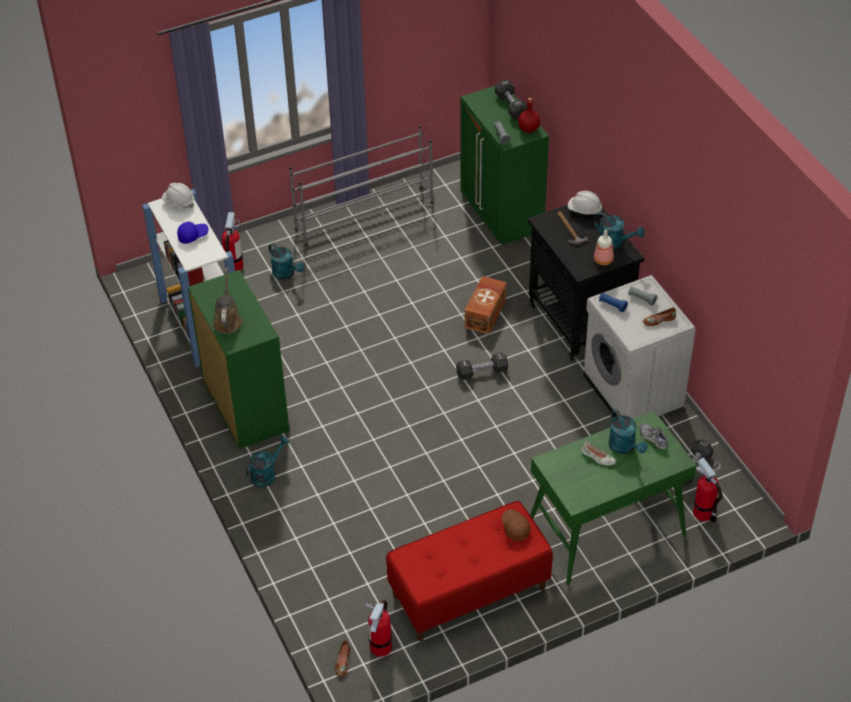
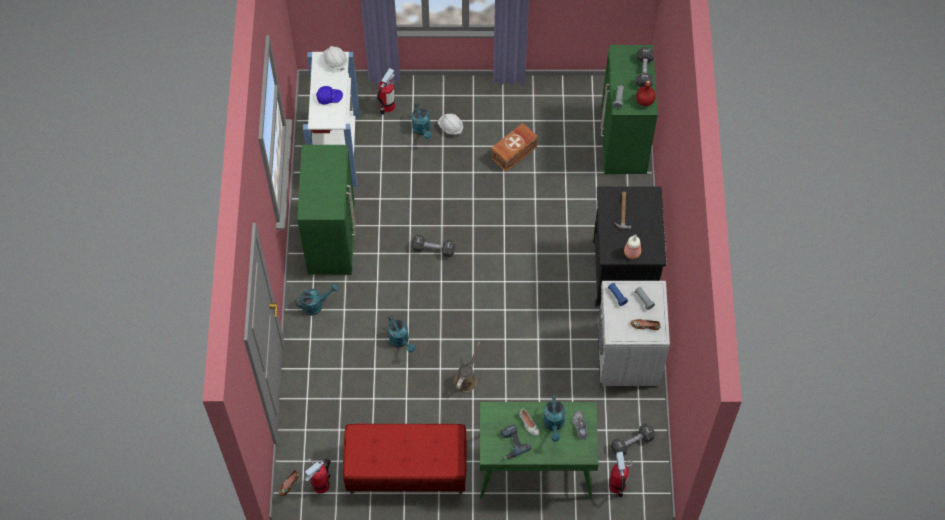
camera: 25 degrees right, 15 degrees up
(227, 320) = (314, 188): brown watering can -> brown watering can (466, 379)
(365, 216) = (512, 100): grey shoe rack -> none
(482, 372) = (521, 286): black dumbbell -> black dumbbell (433, 249)
(486, 313) = (555, 233): brown storage box -> brown storage box (515, 153)
(515, 527) = (448, 446): brown cap -> none
(584, 210) = (645, 198): white hard hat -> white hard hat (450, 127)
(592, 483) = (511, 443): none -> power drill
(615, 243) = (651, 240): turquoise watering can -> turquoise watering can (401, 341)

